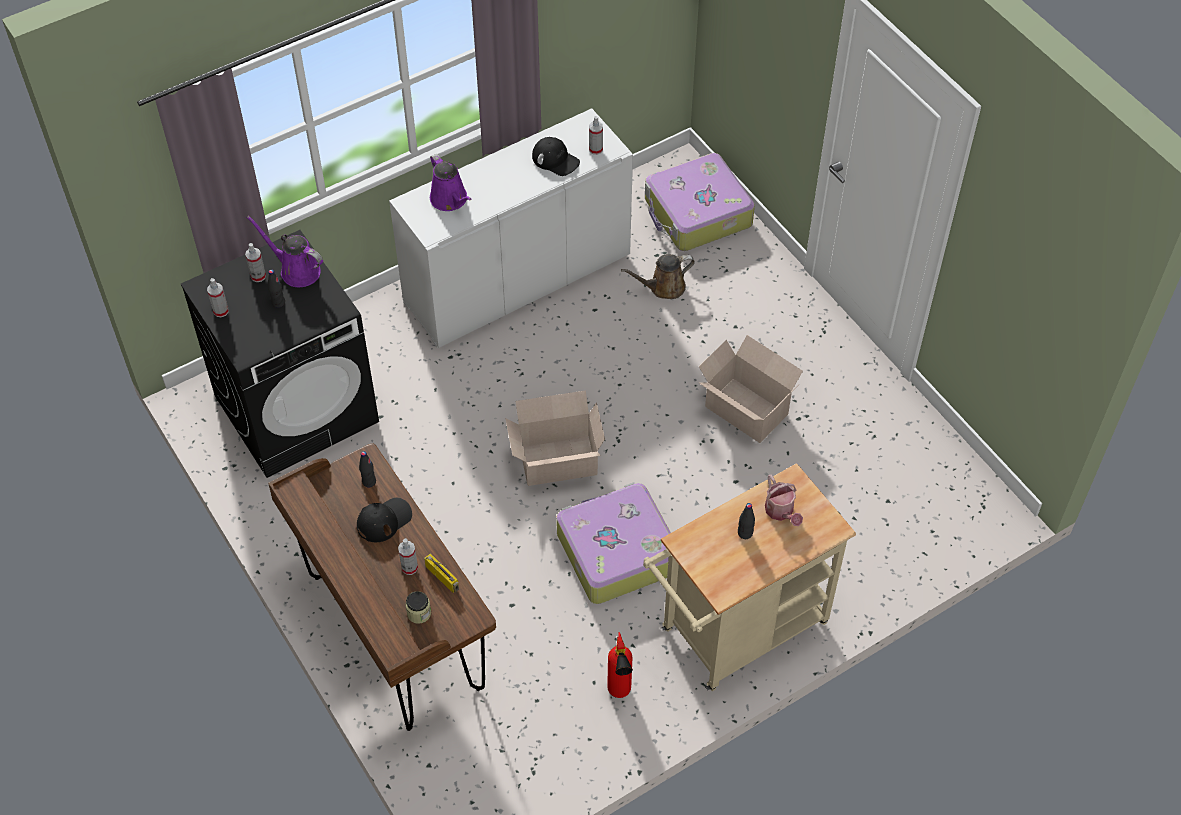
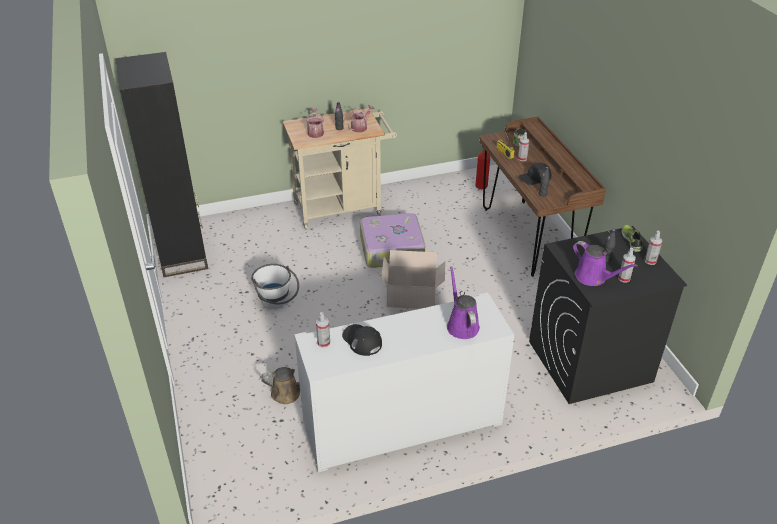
camera: 165 degrees left, 15 degrees down
(241, 341) = (632, 241): none -> shoe
(620, 694) = (413, 197): fire extinguisher -> fire extinguisher (481, 185)
(697, 213) = (228, 450): suitcase -> none
(708, 545) = (360, 127): none -> watering can
(745, 408) = (277, 303): cardboard box -> white bucket
(937, 466) = (182, 254): none -> black bookcase

